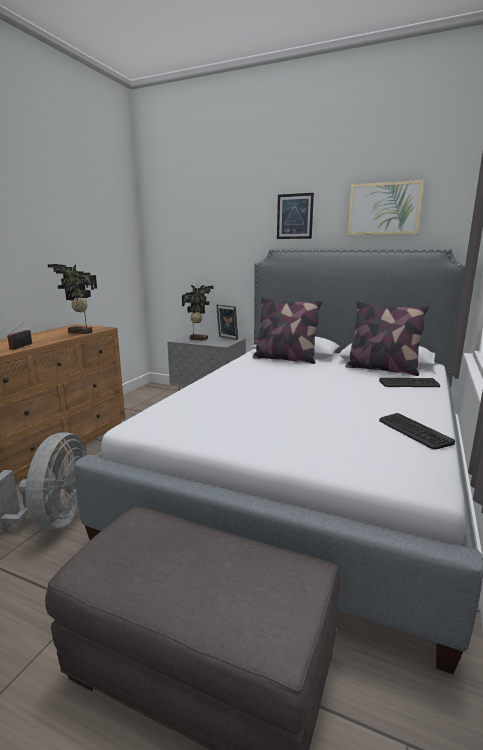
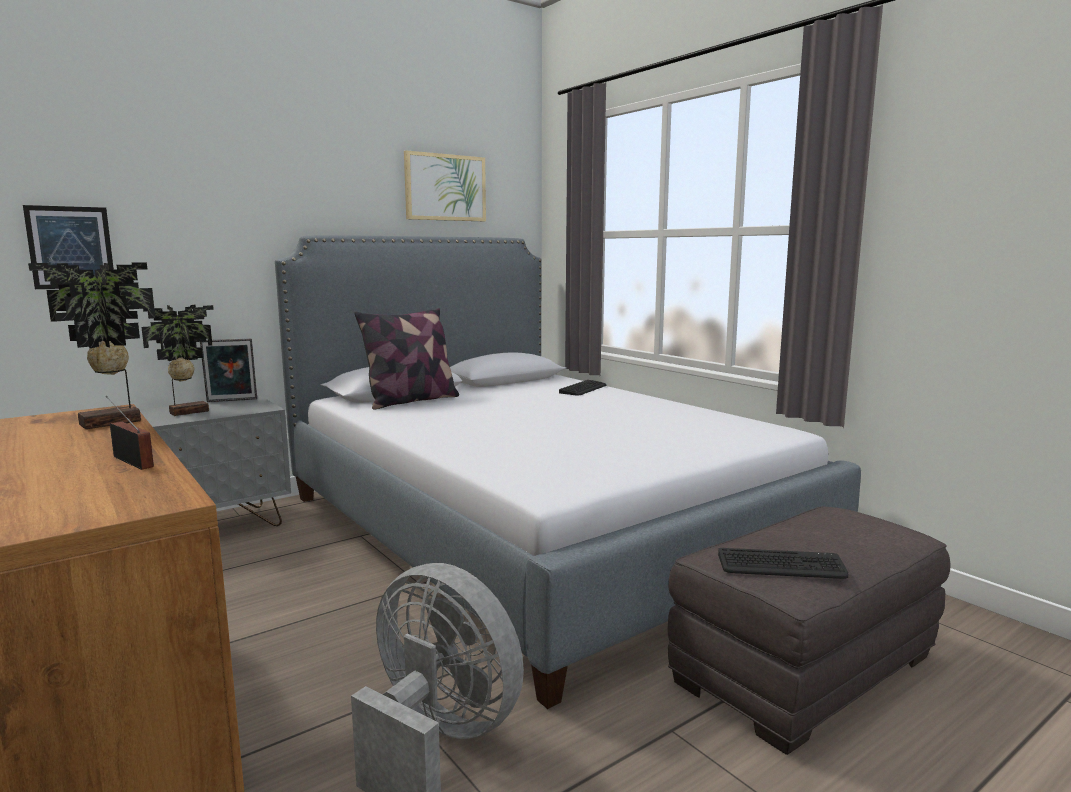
camera: 60 degrees left, 5 degrees down
(294, 216) = (327, 187): picture -> picture (71, 247)
(382, 369) = (526, 385): pillow -> none
(413, 431) = (696, 413): keyboard -> keyboard (781, 566)

